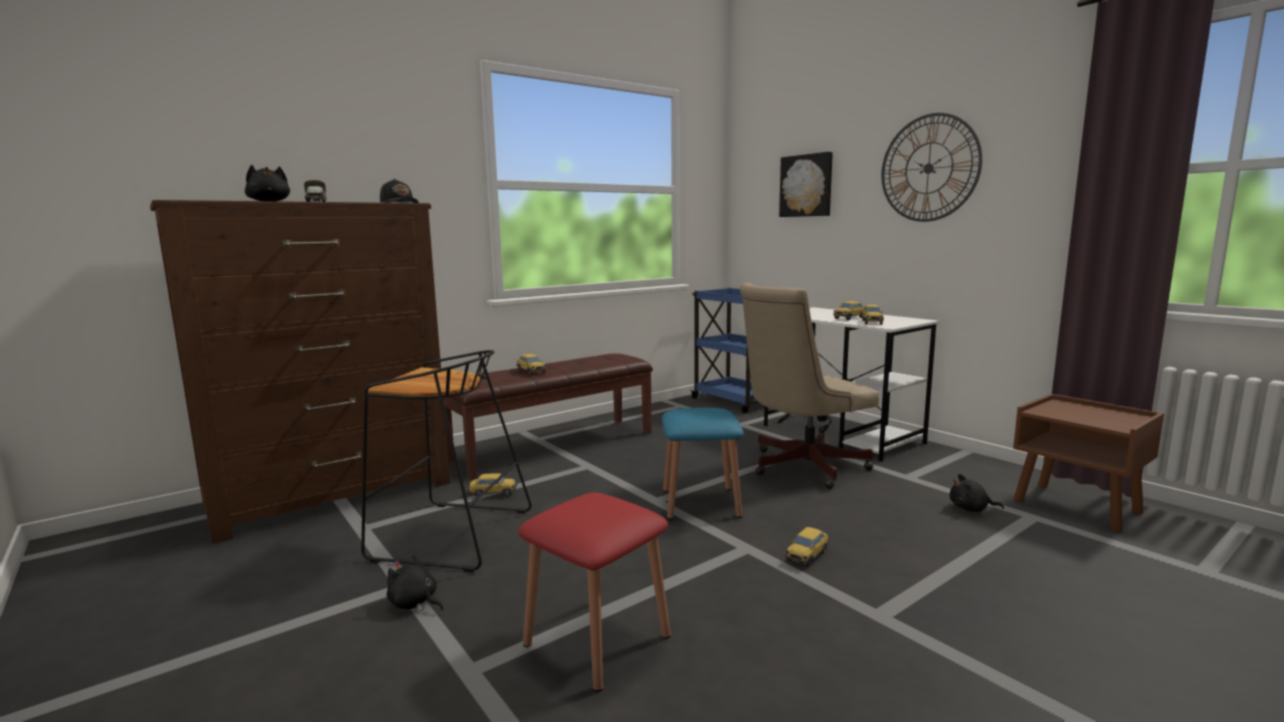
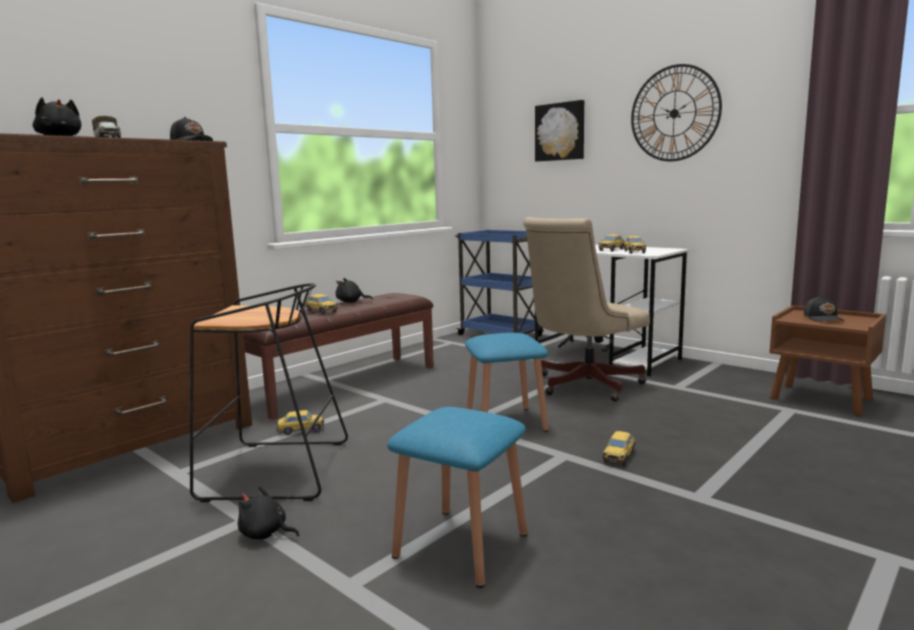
camera: 10 degrees left, 0 degrees up
(597, 640) = (461, 545): red stool -> blue stool
(971, 509) = (739, 408): black plush toy -> black plush toy (351, 302)
(1082, 413) = (823, 318): none -> black cap

